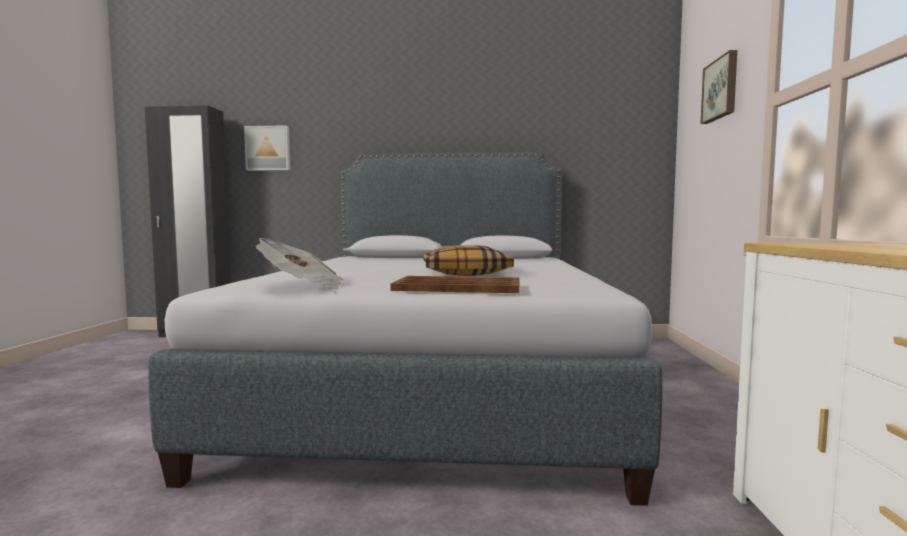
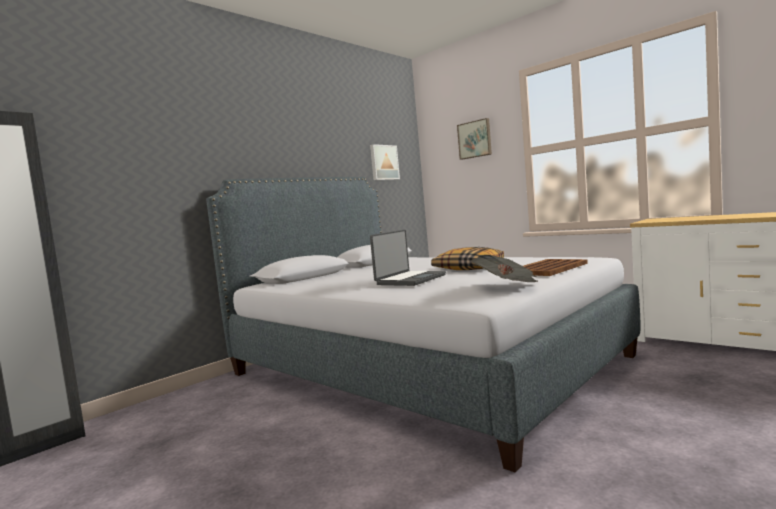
camera: 50 degrees left, 0 degrees up
(268, 148) = (99, 173): picture -> picture (383, 162)
(358, 268) = (410, 280): none -> laptop

